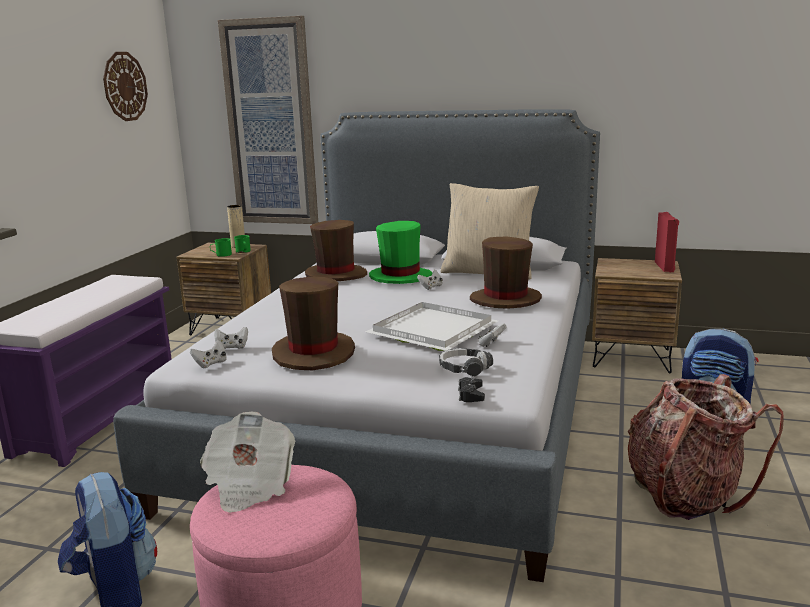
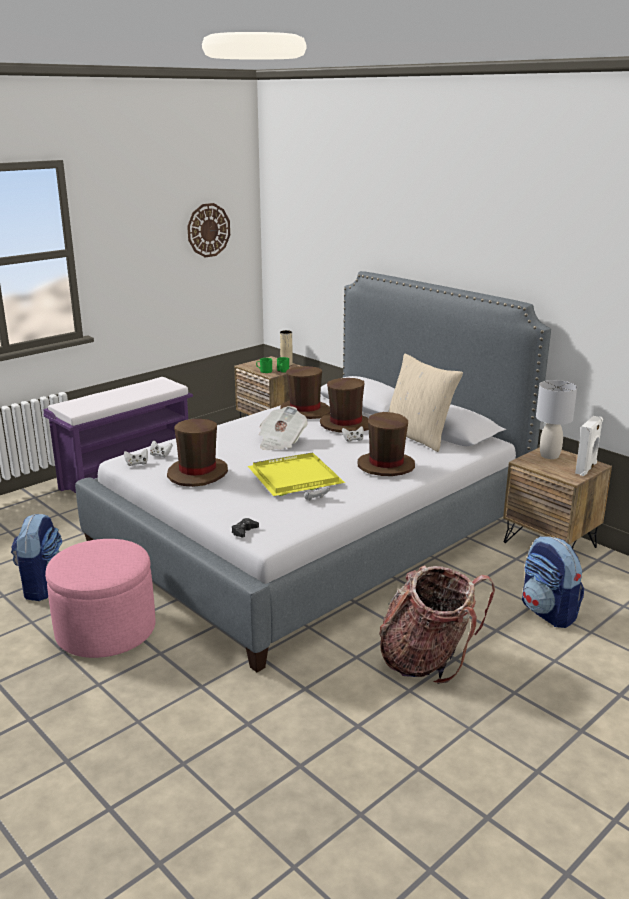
camera: 30 degrees right, 5 degrees up
(249, 484) = (97, 546): newspaper -> newspaper (280, 442)
(271, 124) = (319, 269): picture -> none
(400, 277) = (345, 425): green hat -> brown hat
(433, 331) = (294, 478): white tray -> yellow tray
(464, 368) = (269, 512): headphones -> none
(619, 264) = (550, 455): none -> grey table lamp
(665, 267) = (586, 469): red speaker -> white speaker

